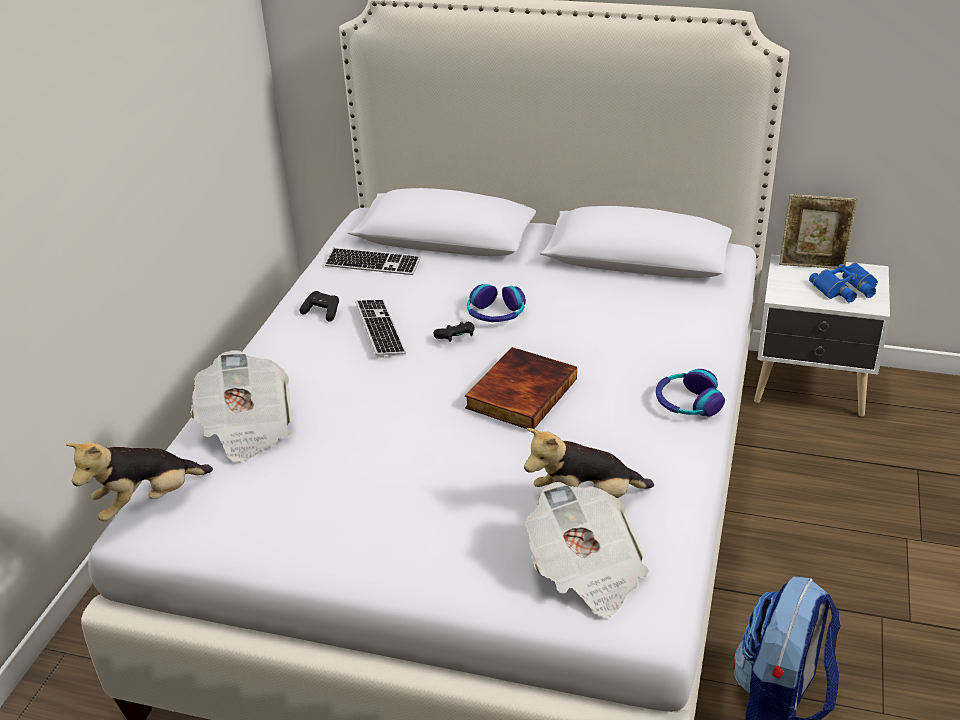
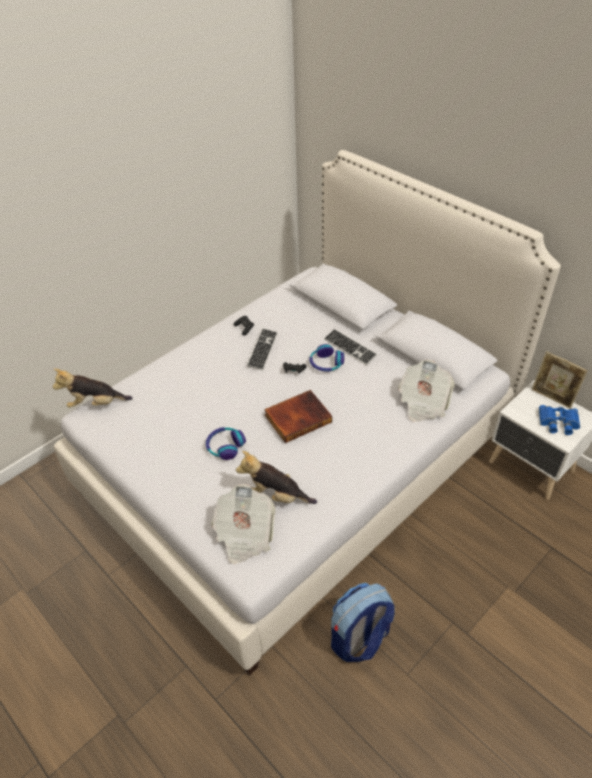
camera: 30 degrees right, 10 degrees up
(246, 428) = (161, 382): newspaper -> newspaper (423, 402)
(373, 264) = (291, 307): keyboard -> keyboard (350, 348)
(687, 403) = (376, 462): headphones -> headphones (225, 446)

